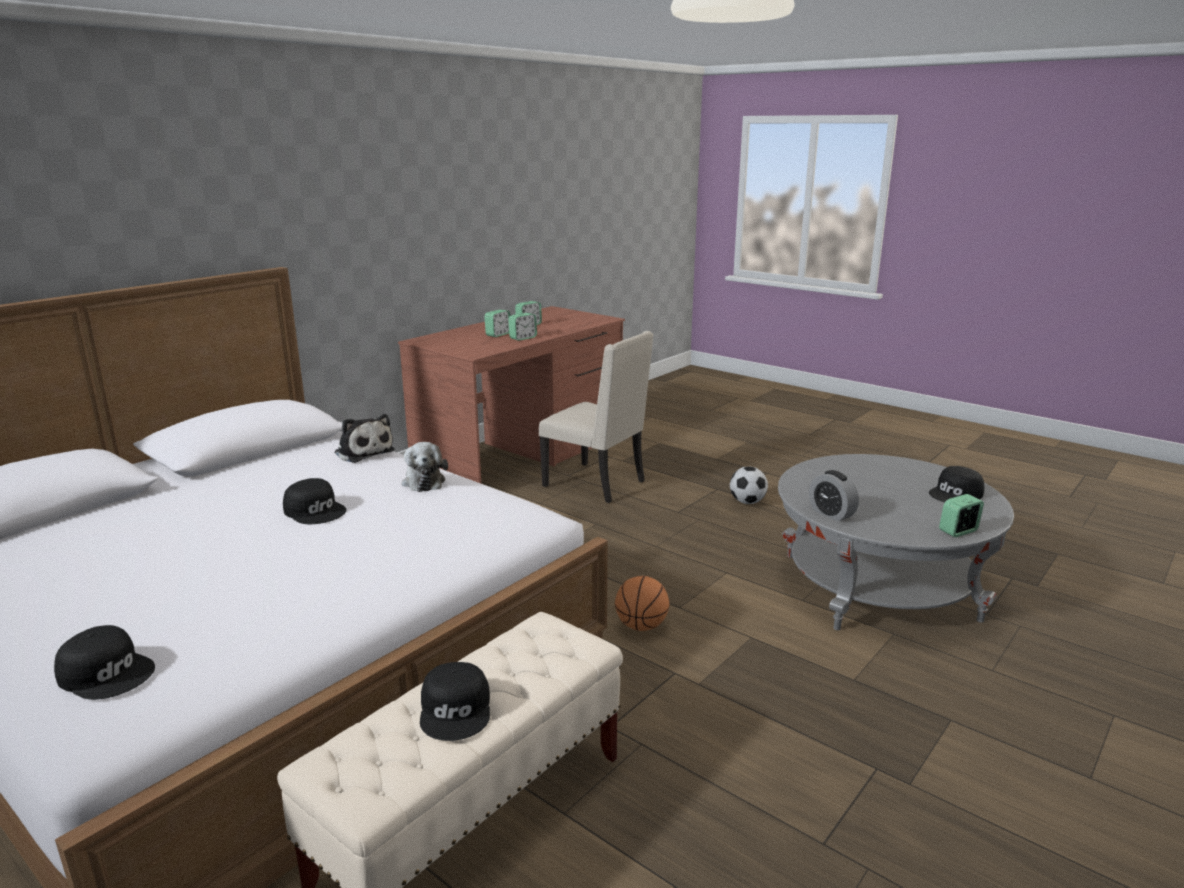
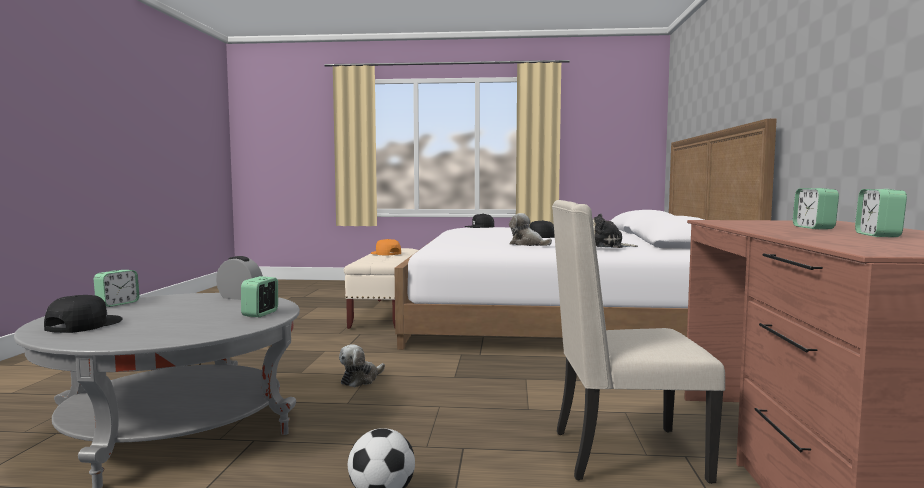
camera: 145 degrees right, 15 degrees down
(457, 709) = (385, 253): black cap -> orange cap
(523, 338) = (767, 228): alarm clock -> alarm clock (260, 314)
(641, 626) = (385, 361): basketball -> none
(693, 600) = (361, 380): none -> plush toy

